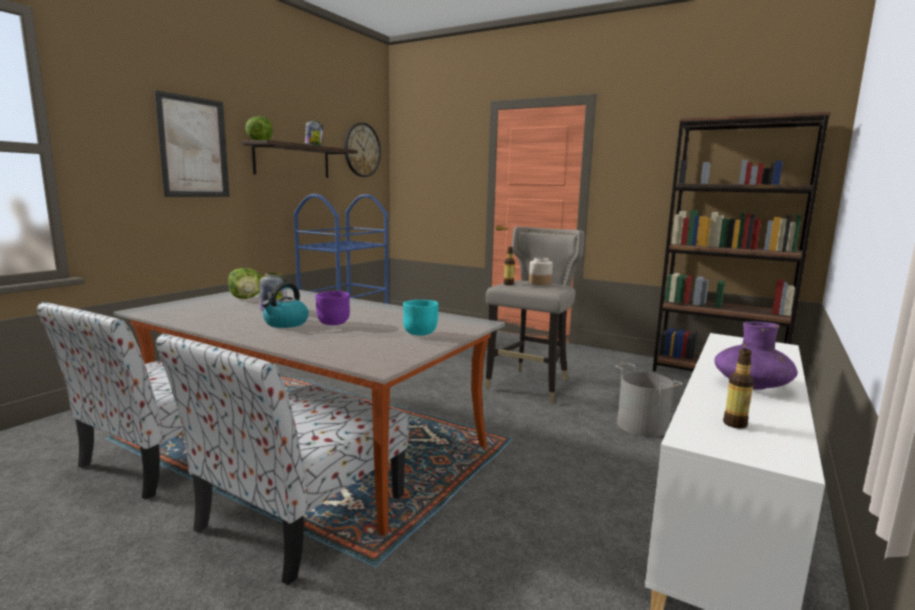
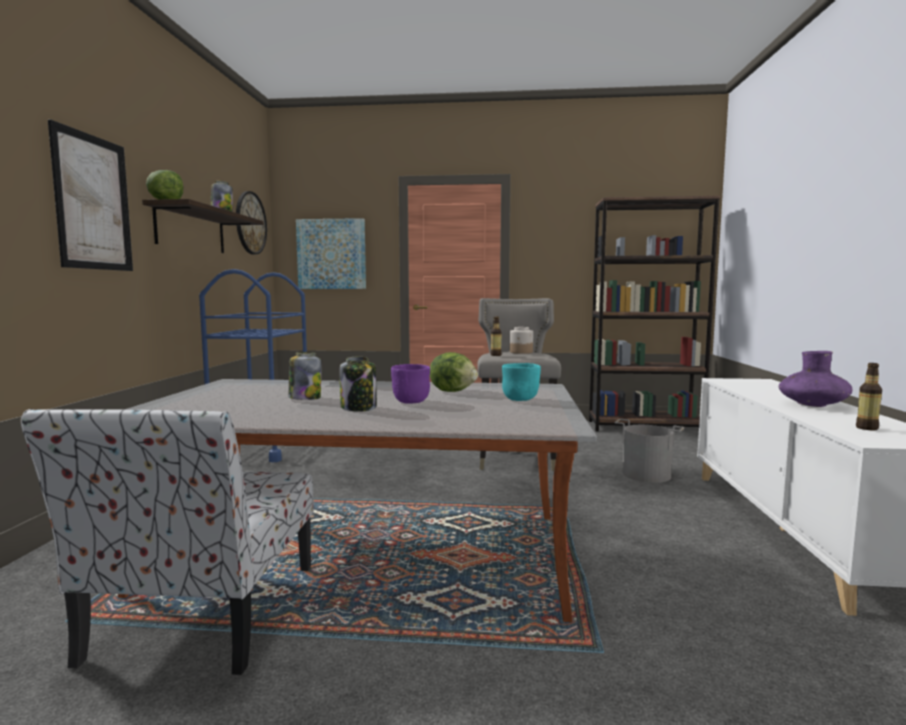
camera: 25 degrees left, 5 degrees down
(246, 298) = (237, 392): lettuce -> lettuce (453, 391)
(285, 323) = (359, 408): kettle -> jar
(300, 515) = (460, 630): chair -> none
(433, 176) = (331, 254): none -> picture

